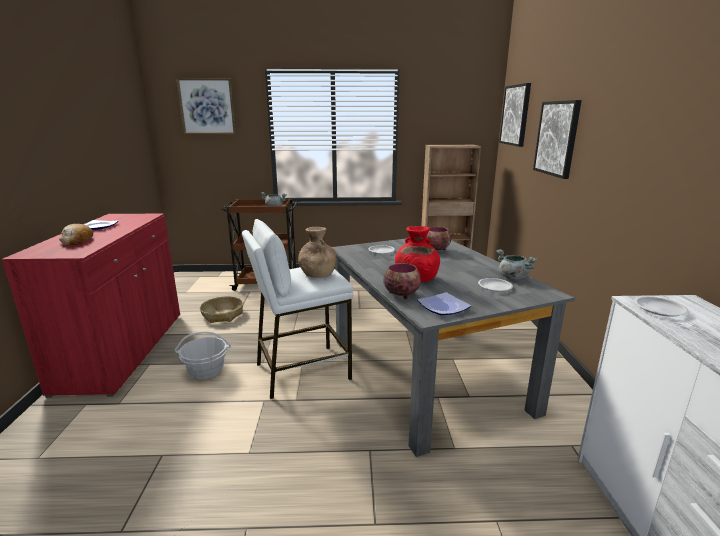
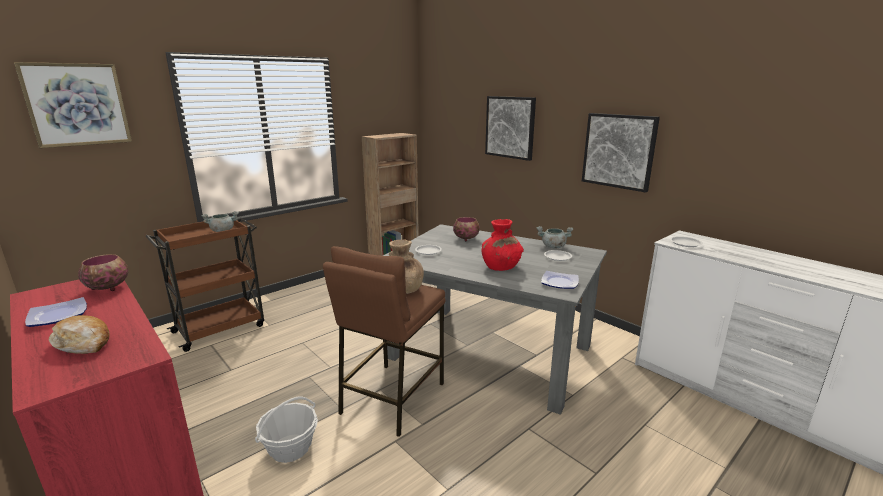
camera: 40 degrees left, 0 degrees up
(222, 315) = (215, 384): basket -> none
(302, 371) = (391, 397): white stool -> brown stool
(401, 294) = (517, 282): bowl -> bowl (108, 288)
(515, 115) = (444, 105): picture -> picture (618, 151)

